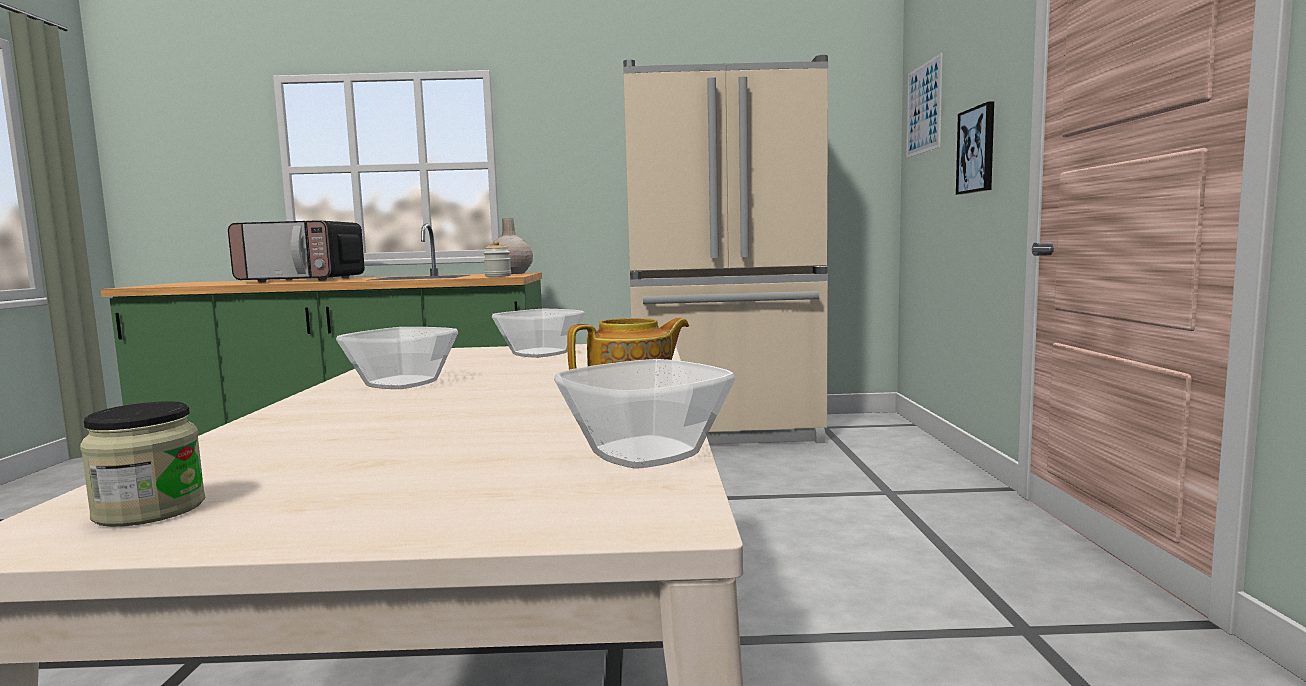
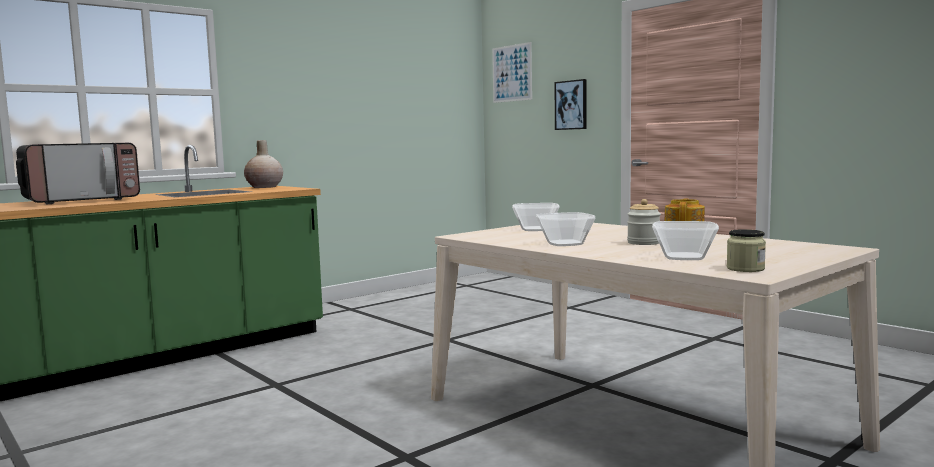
camera: 40 degrees left, 0 degrees up
(498, 276) = (288, 189): jar -> jar (643, 243)
(644, 454) = (779, 243): bowl -> bowl (685, 257)
(726, 432) = (415, 297): beige fridge -> none

